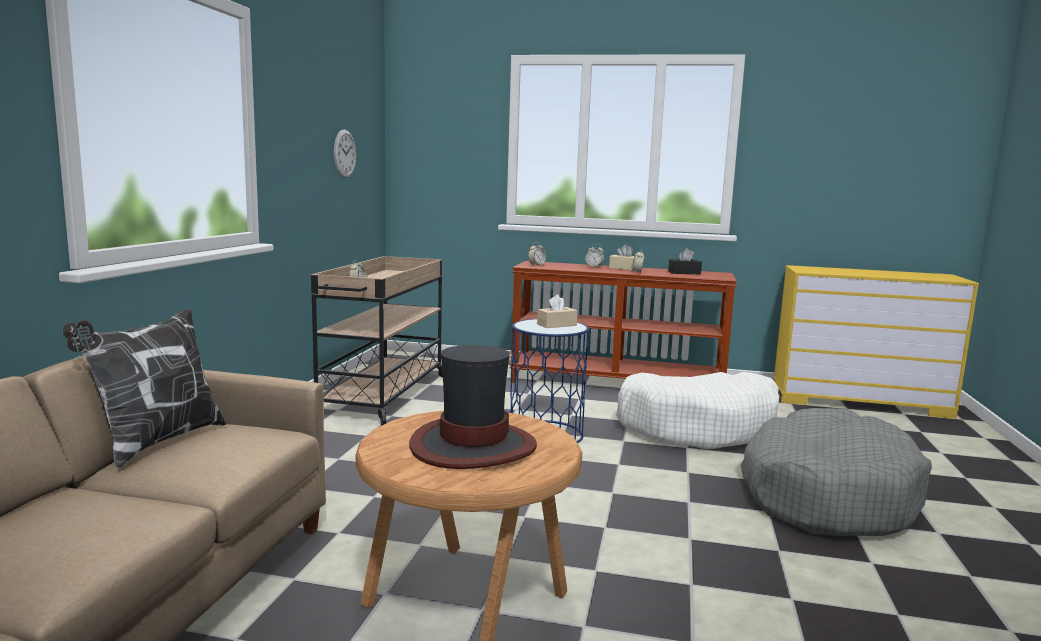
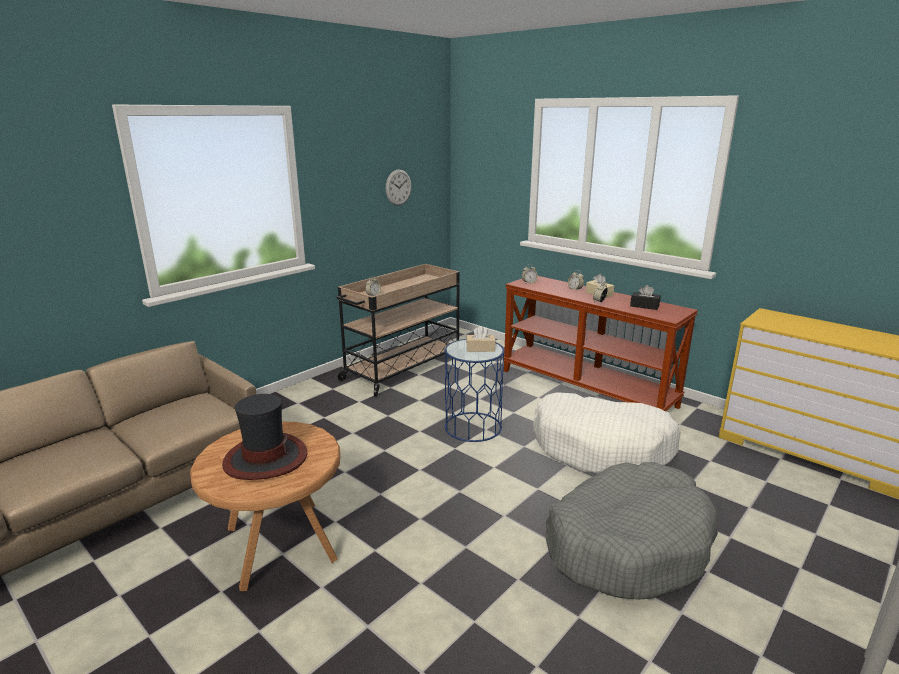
camera: 30 degrees right, 10 degrees up
(157, 442) = (161, 407): pillow -> none

